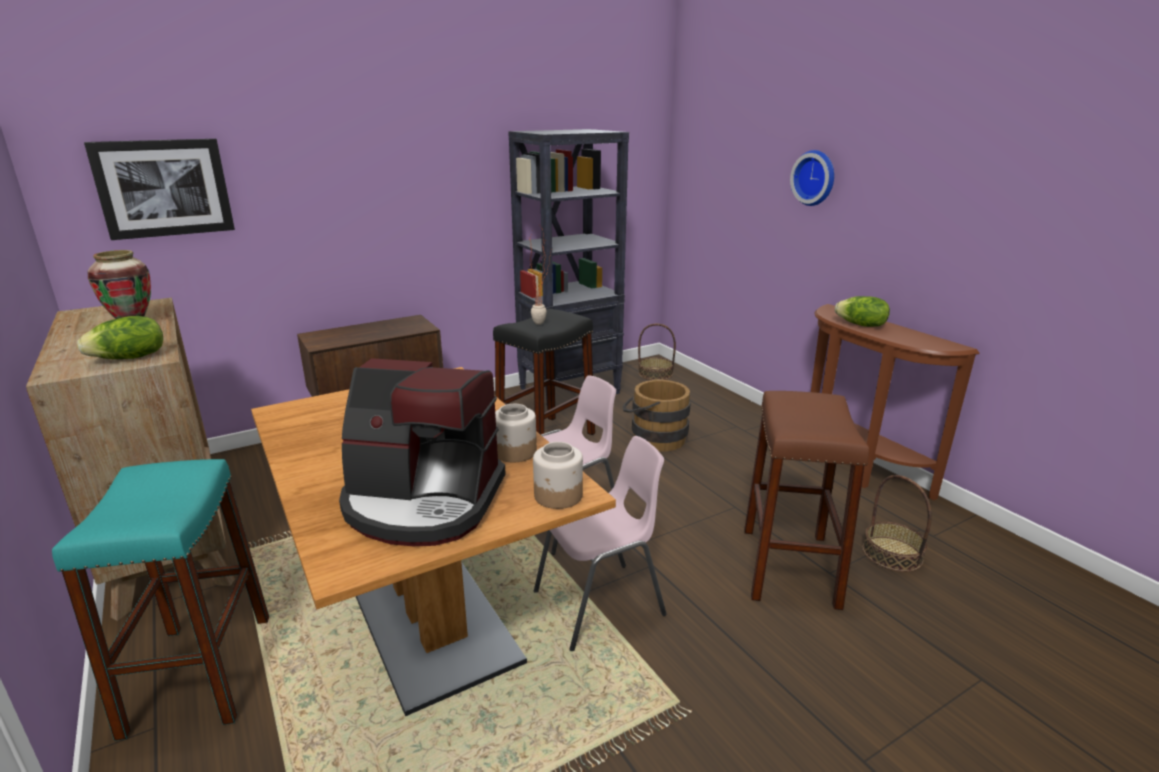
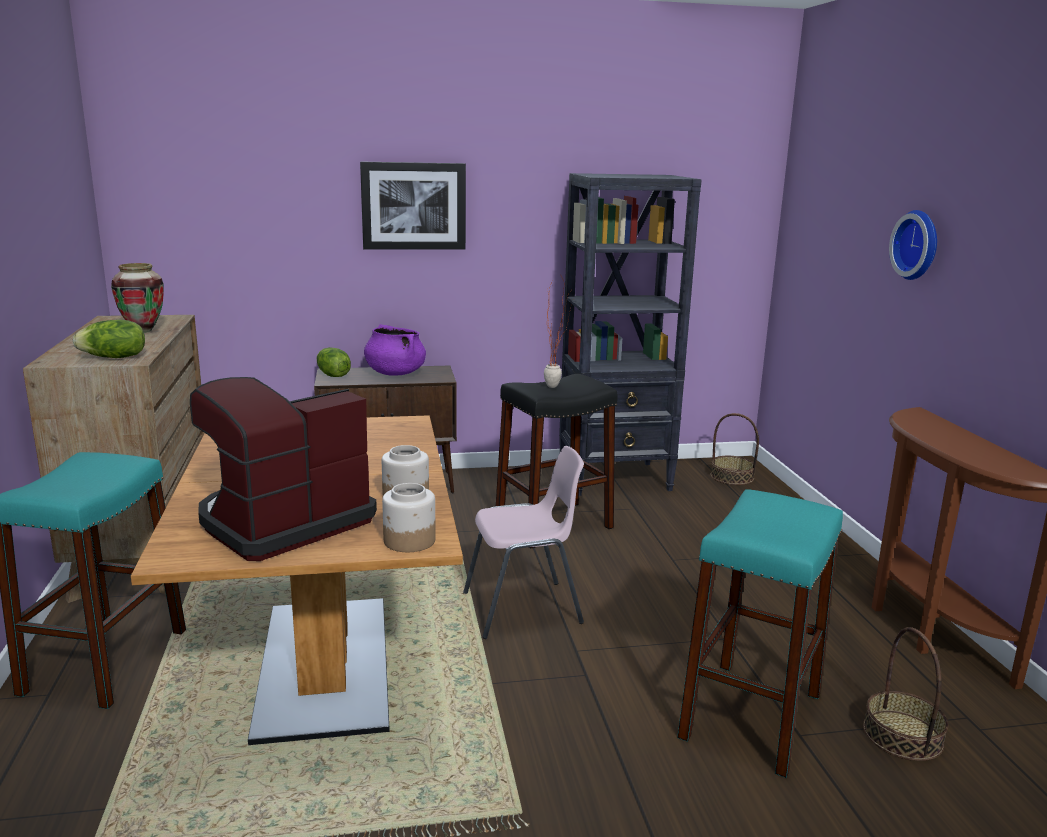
camera: 20 degrees right, 5 degrees down
(164, 188) = (212, 212): picture -> picture (414, 206)
(377, 328) = (395, 373): none -> purple cooking pot
(423, 502) = (283, 522): coffee machine -> coffee machine turned 105 degrees clockwise
(601, 604) = (502, 698): pink chair -> none
(653, 438) = (680, 545): brown bucket -> none
(789, 566) = (751, 715): brown stool -> turquoise stool
(861, 325) = (936, 435): lettuce -> lettuce (332, 375)

